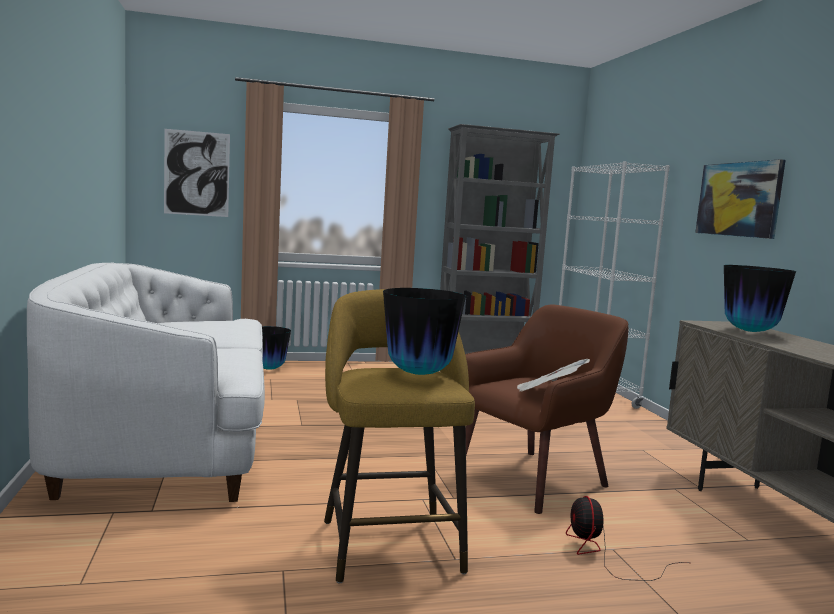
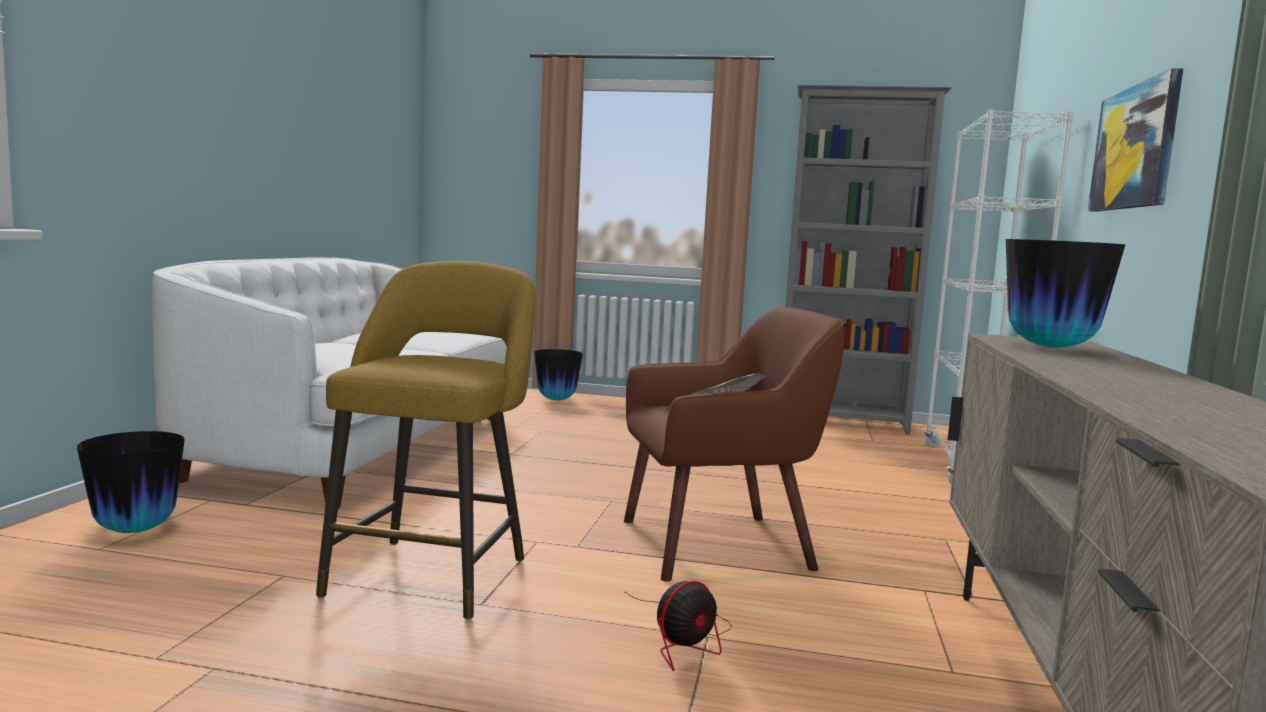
camera: 25 degrees right, 0 degrees up
(197, 173) = (493, 169): picture -> none
(419, 374) = (458, 361): vase -> vase (135, 530)
(604, 554) = (685, 640): fan -> fan turned 150 degrees counterclockwise

